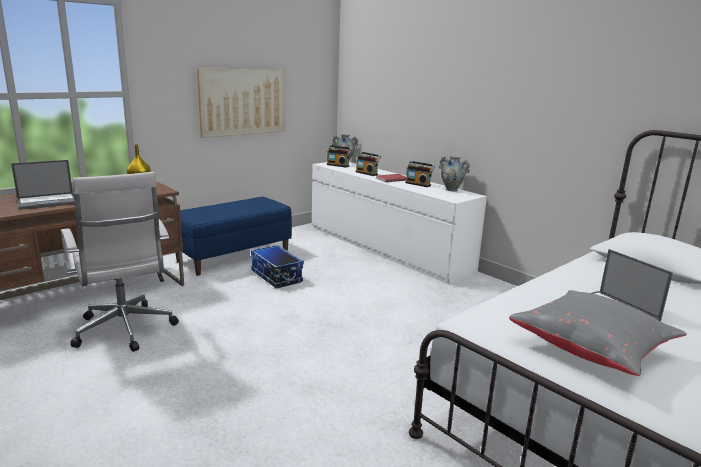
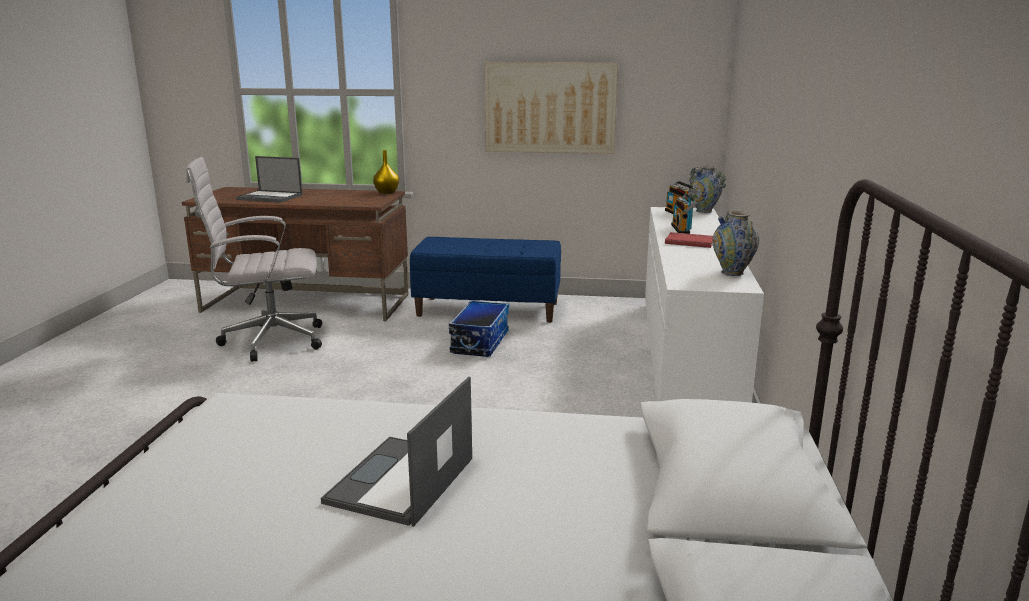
camera: 50 degrees right, 0 degrees up
(125, 331) = (268, 341): white office chair -> white office chair turned 60 degrees clockwise
(418, 184) = (707, 255): radio -> none
(592, 349) = (227, 490): grey pillow -> none

